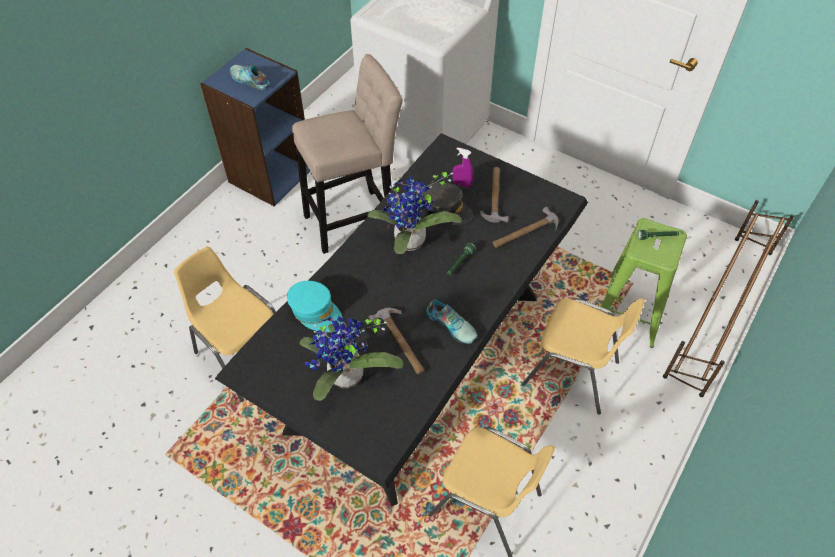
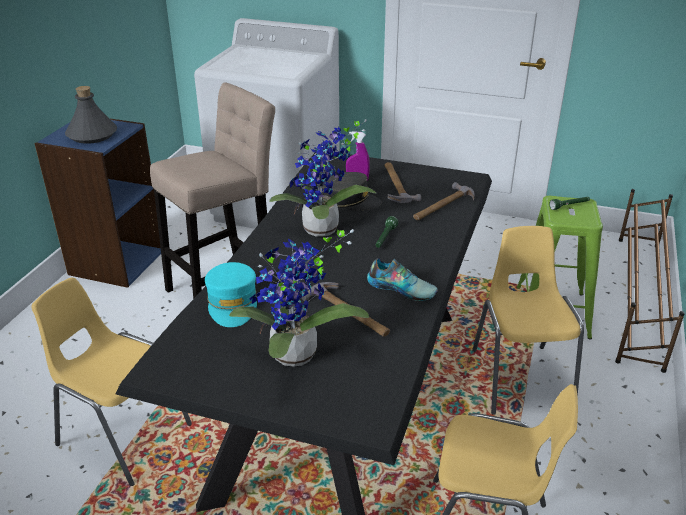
camera: 15 degrees left, 20 degrees down
(249, 81) = (92, 135): shoe -> grey bottle
(316, 312) = (232, 303): turquoise cap -> turquoise cap turned 60 degrees clockwise
(571, 373) = (520, 378): yellow chair -> yellow chair turned 105 degrees counterclockwise

